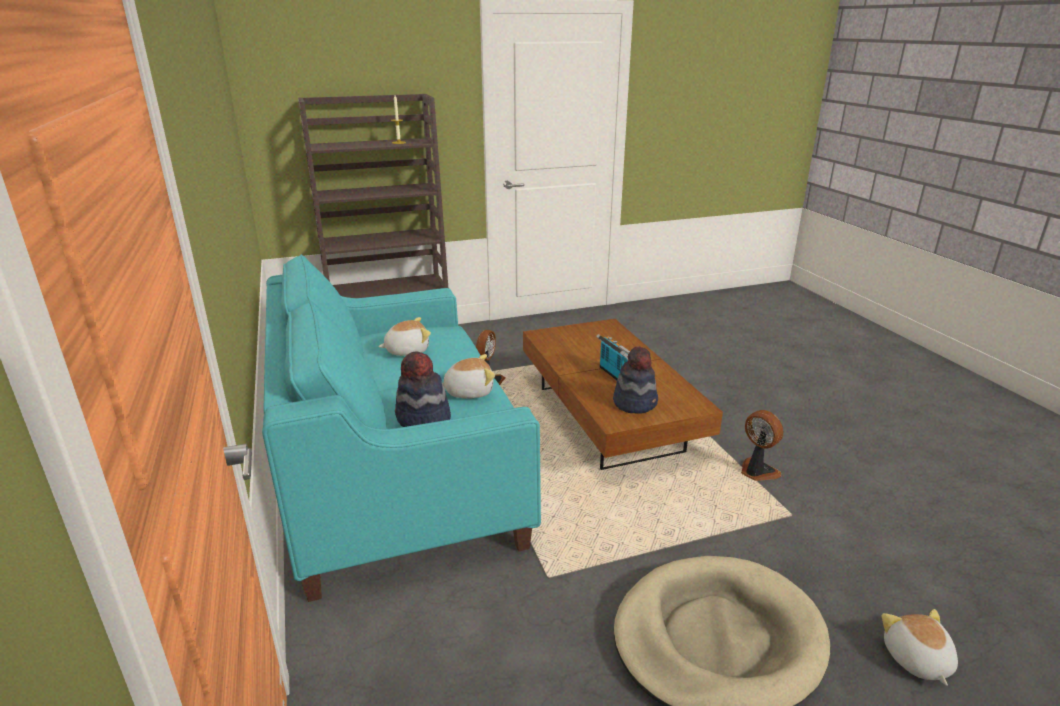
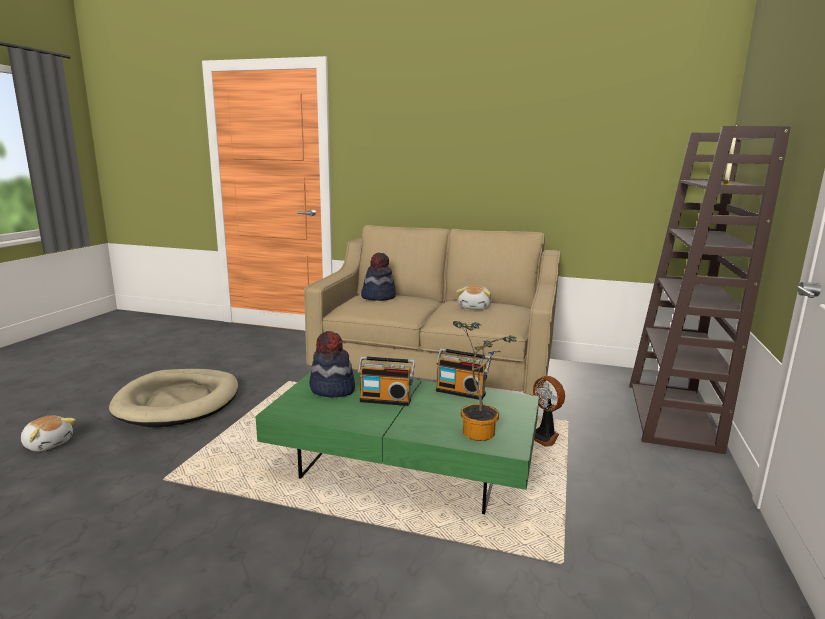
camera: 125 degrees right, 10 degrees down
(397, 474) = (436, 372): turquoise sofa -> beige sofa
(468, 391) = (390, 308): plush toy -> none
(557, 355) = (461, 392): none -> radio
(604, 335) = (479, 430): none -> potted plant
(607, 419) = (404, 467): brown coffee table -> green coffee table
(756, 472) = (218, 500): fan -> none

